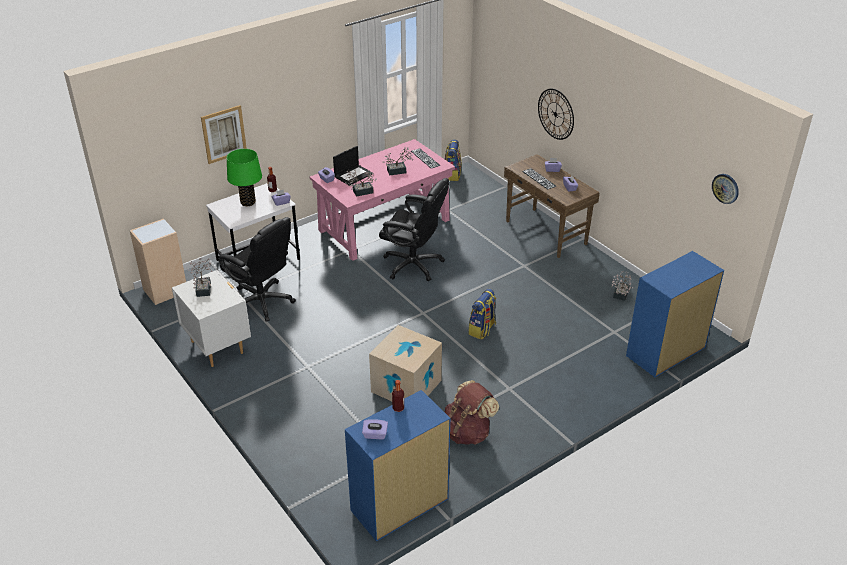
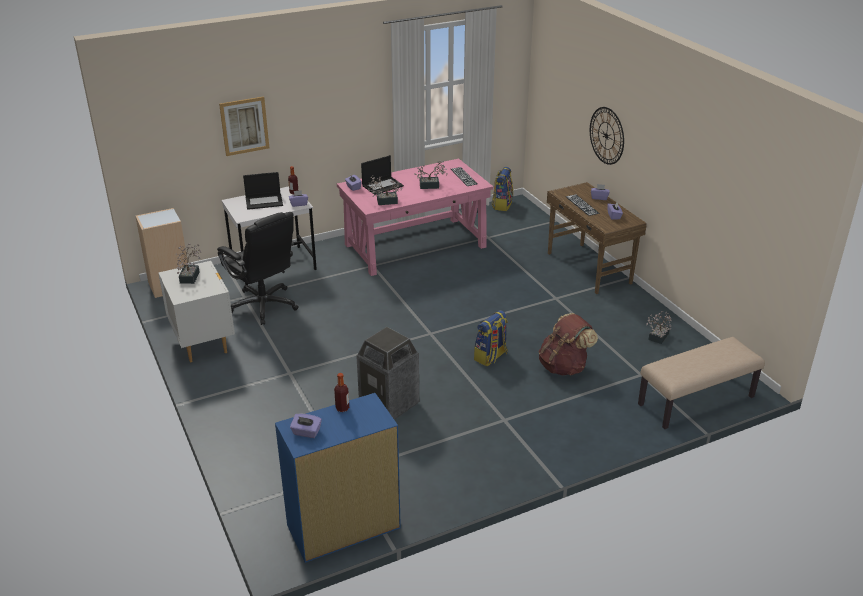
camera: 10 degrees right, 5 degrees down
(248, 203) = (264, 201): green table lamp -> laptop
(406, 386) = (389, 404): cardboard box -> trash can
(413, 264) = (434, 285): black office chair -> none
(467, 432) = (443, 460): brown backpack -> brown backpack (564, 367)
(665, 351) = (696, 401): blue cabinet -> beige bench
(725, 188) = (777, 213): wall clock -> none

